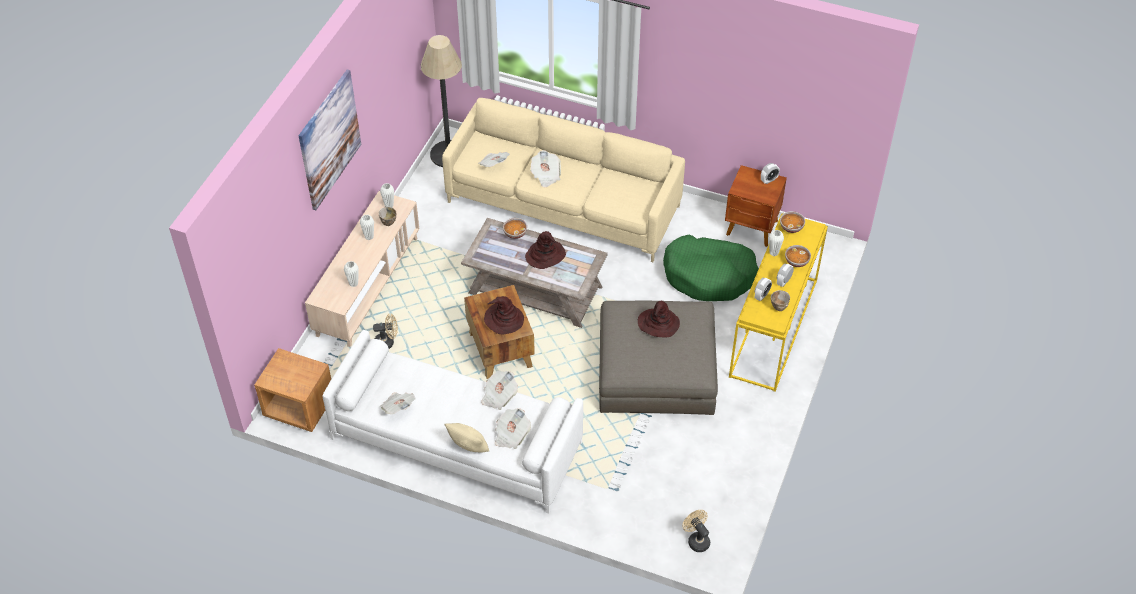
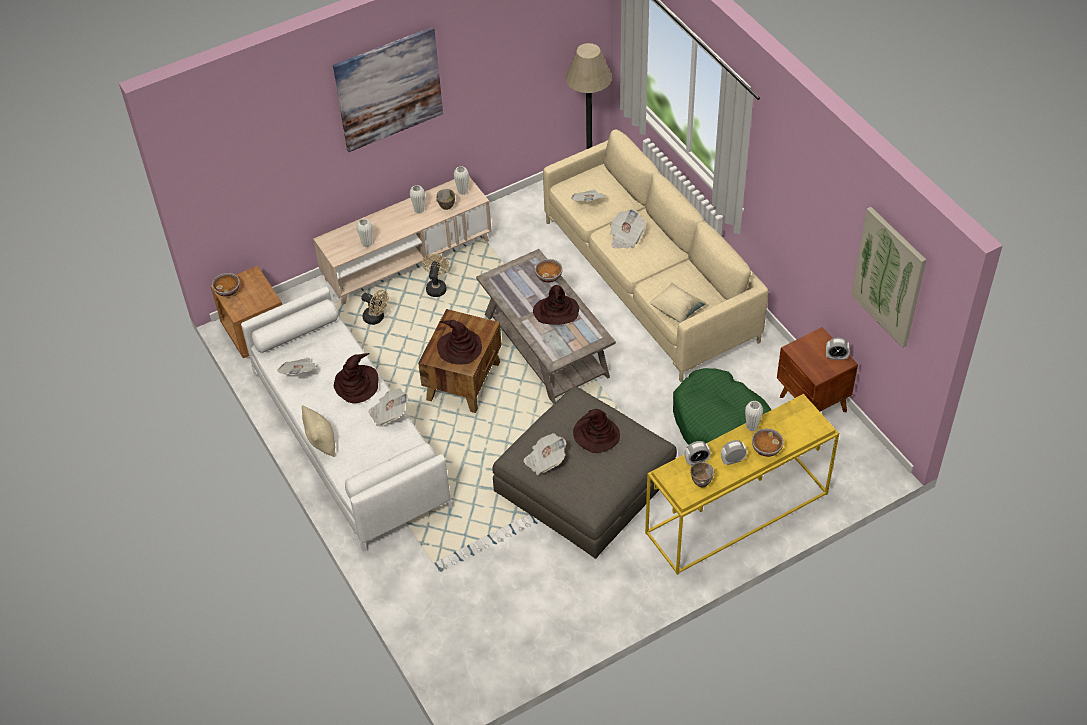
camera: 40 degrees right, 0 degrees up
(452, 389) = (356, 384): none -> brown hat
(511, 435) = (366, 454): newspaper -> newspaper (545, 460)
(631, 207) = (676, 310): none -> beige pillow
(696, 540) = (465, 662): beige fan -> beige fan (436, 287)
(791, 227) = (796, 412): bowl -> bowl (228, 290)
(812, 94) = (889, 277): none -> picture

